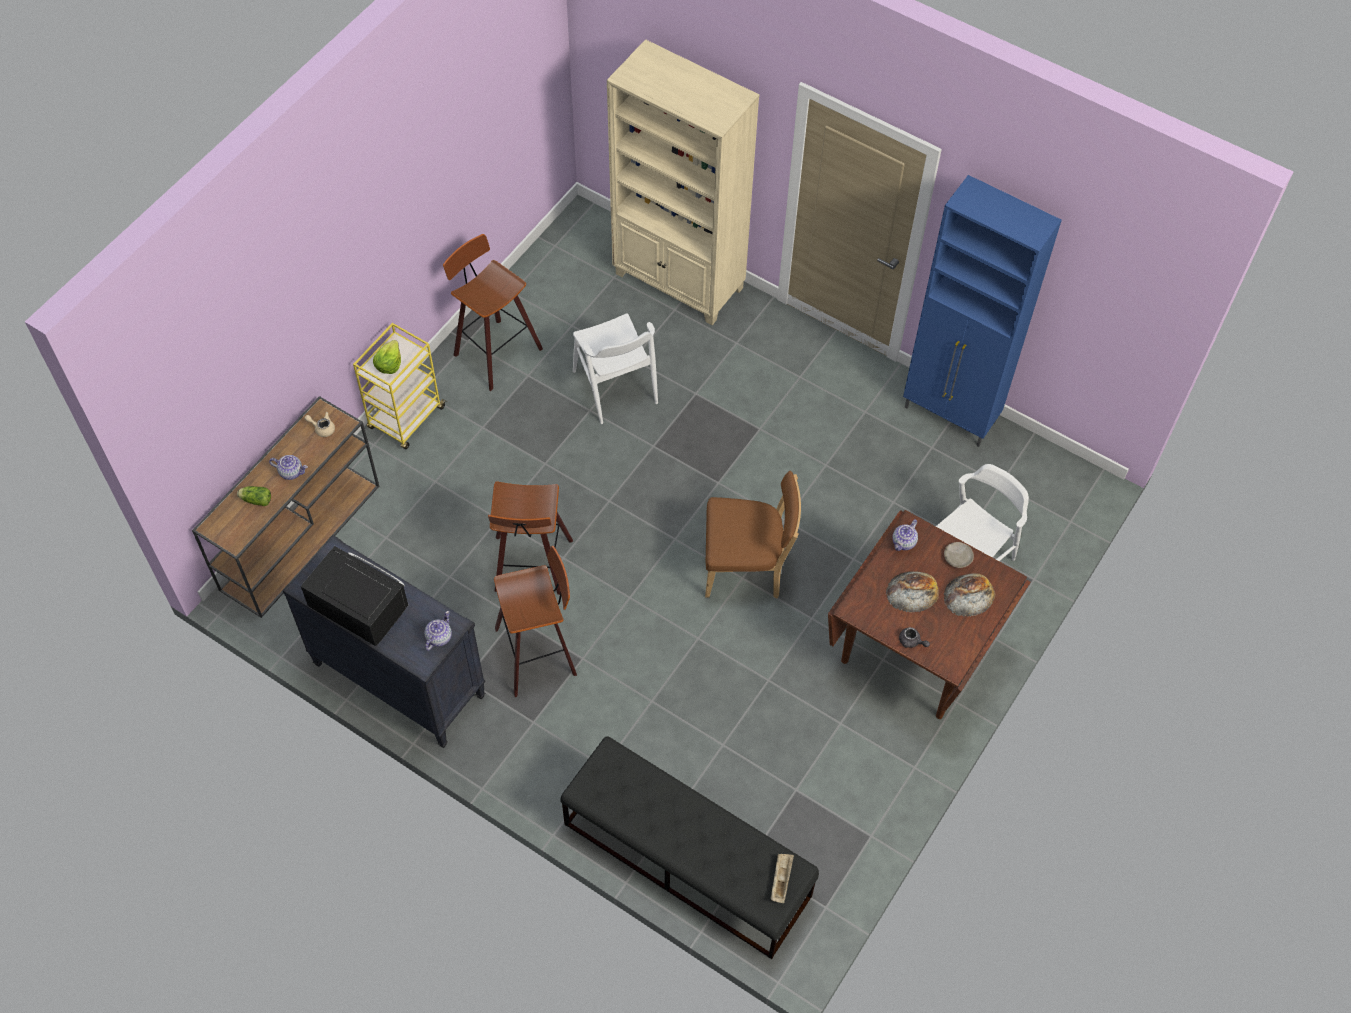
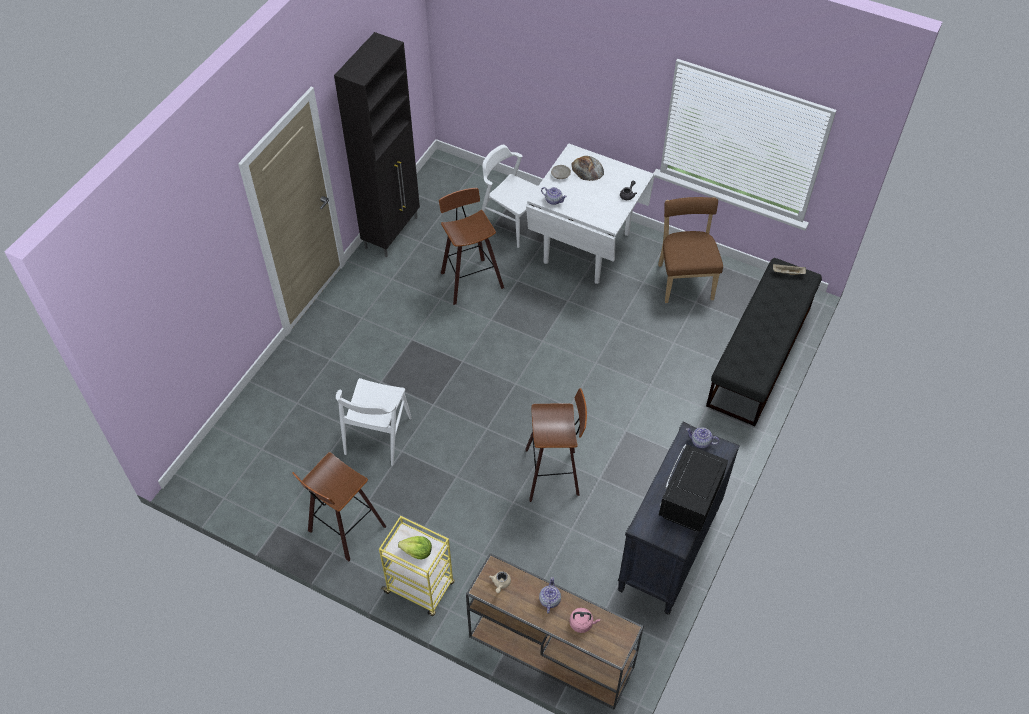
camera: 95 degrees left, 5 degrees down
(255, 500) = (582, 623): lettuce -> pink kettle
(538, 652) = (626, 459): stool -> stool (469, 279)
(615, 387) = (377, 436): white chair -> white chair turned 135 degrees clockwise
(679, 282) = (267, 402): beige bookcase -> none
(747, 568) = (534, 338): brown chair -> brown chair (684, 279)
(912, 591) = (590, 195): bread -> none
(913, 655) = (586, 247): brown dining table -> white dining table
(950, 416) = (392, 232): blue cabinet -> black cabinet

